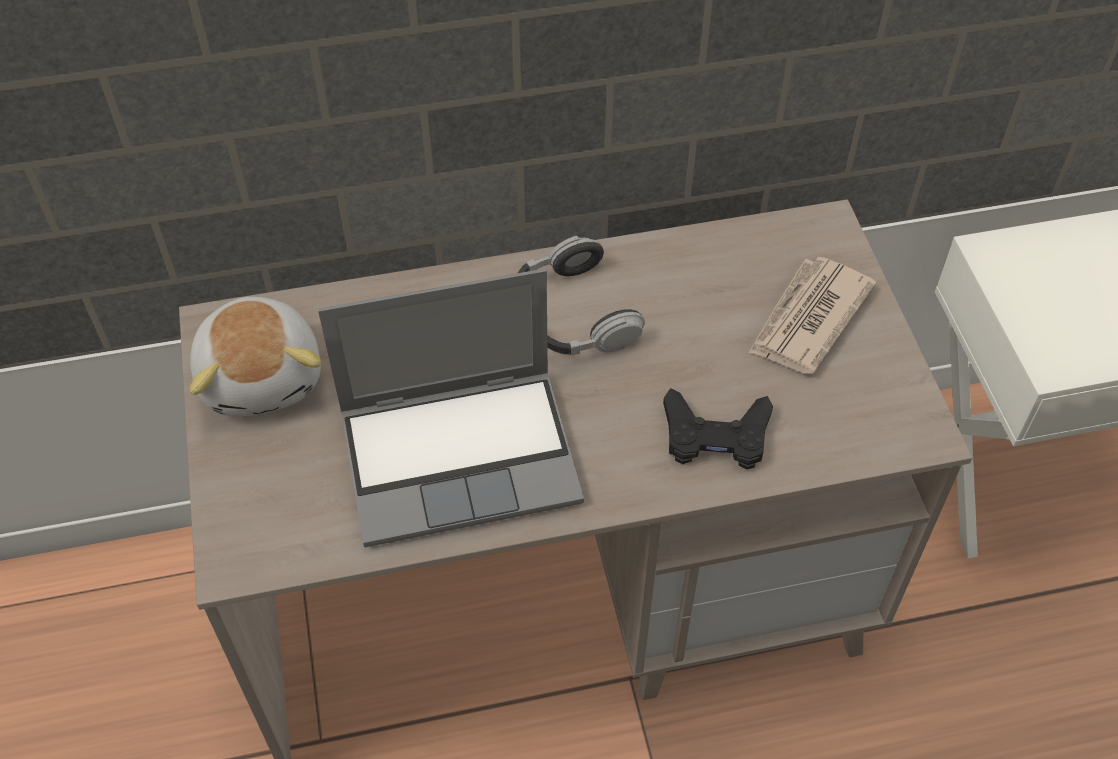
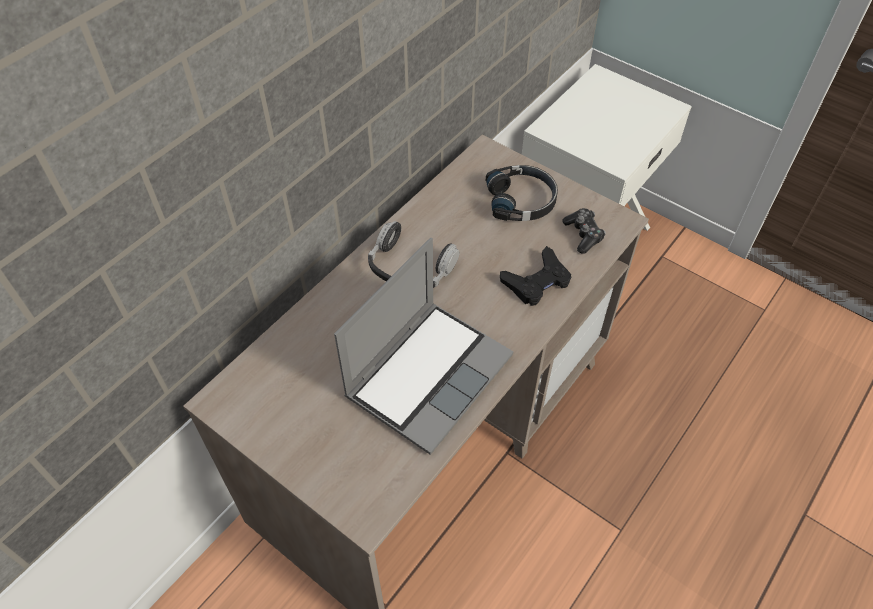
camera: 40 degrees left, 0 degrees up
(263, 375) = (276, 408): plush toy -> none
(808, 319) = (521, 200): newspaper -> black headphones
(847, 417) = (583, 235): none -> game controller

